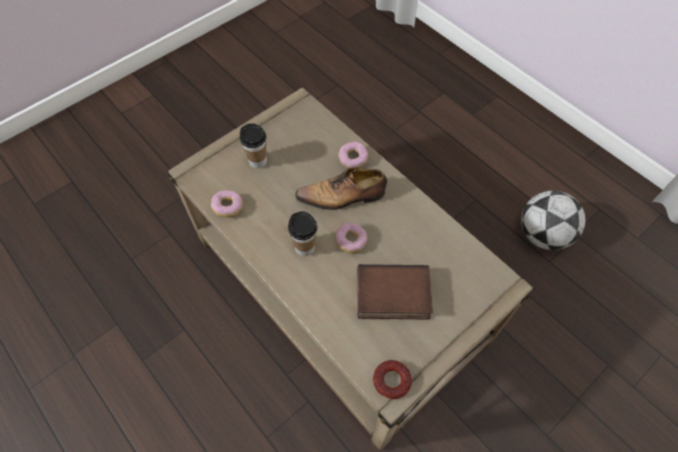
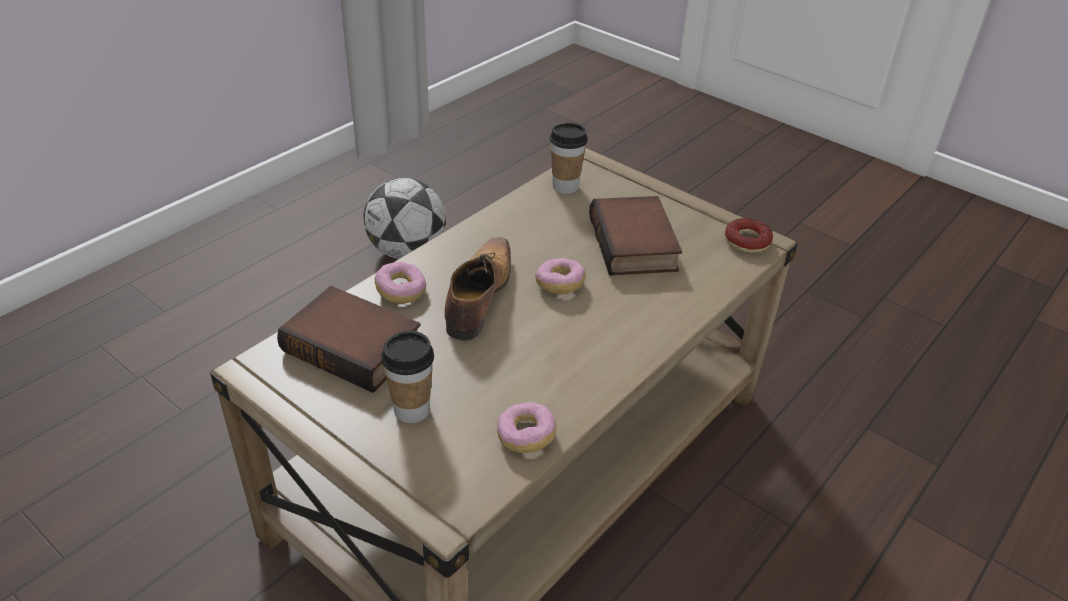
camera: 100 degrees left, 20 degrees down
(305, 247) = (584, 330): cup -> cup (565, 186)
(309, 139) = (356, 346): none -> book
(343, 196) = (478, 297): shoe -> shoe turned 150 degrees counterclockwise

